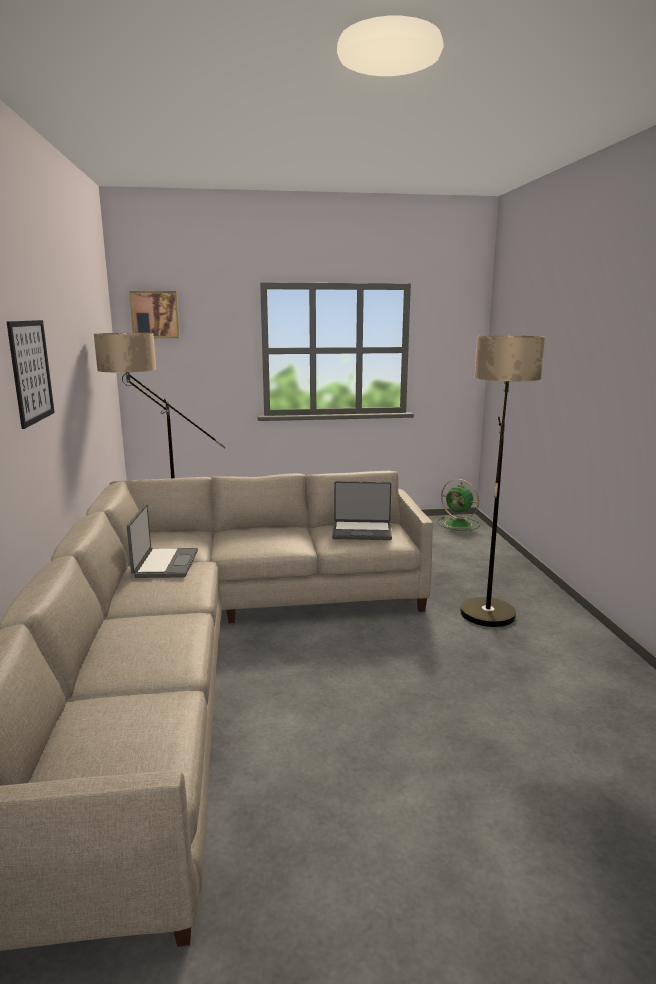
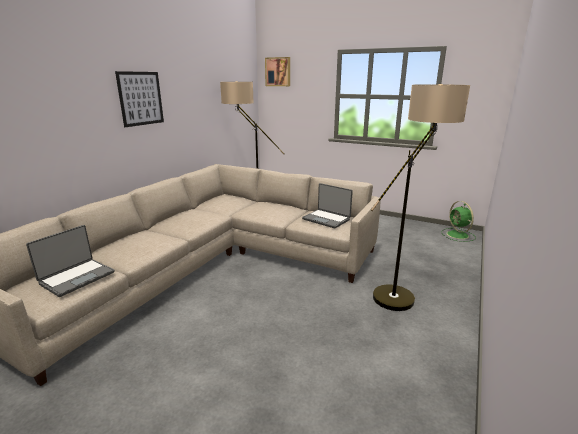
camera: 35 degrees right, 5 degrees up
(164, 564) = (203, 211): laptop -> laptop (77, 277)

